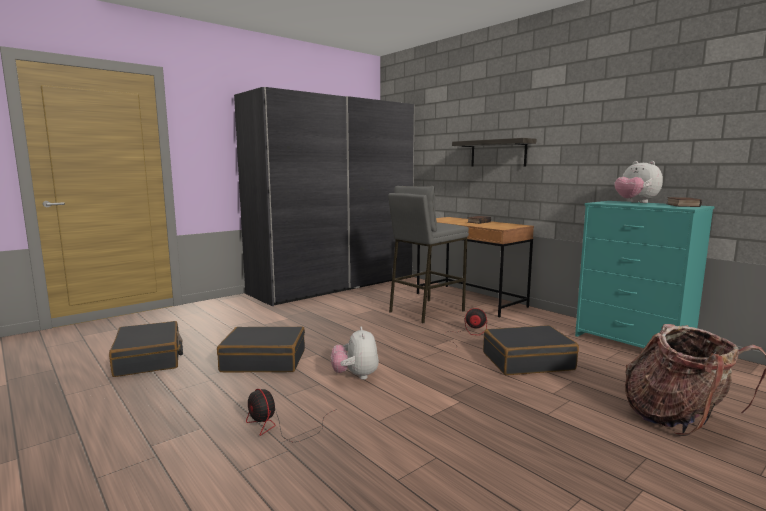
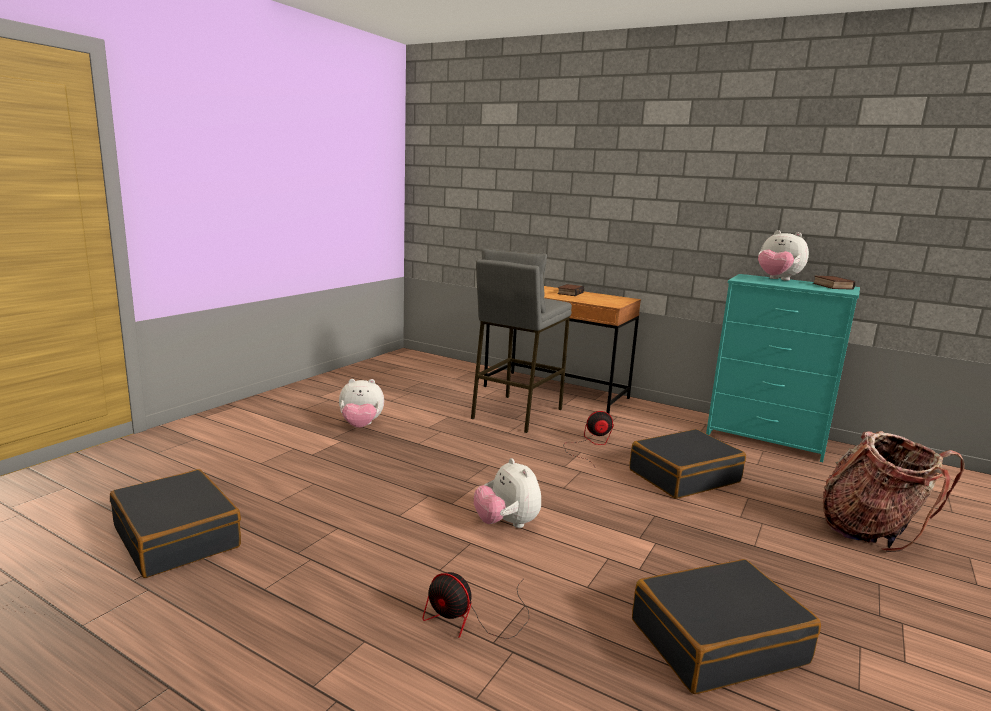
camera: 20 degrees left, 5 degrees up
(264, 360) = (364, 516): black suitcase -> black suitcase (717, 641)
(309, 311) = (361, 426): none -> plush toy
(334, 285) = (361, 379): grey wardrobe -> none
(498, 153) = (592, 203): shelf -> none

